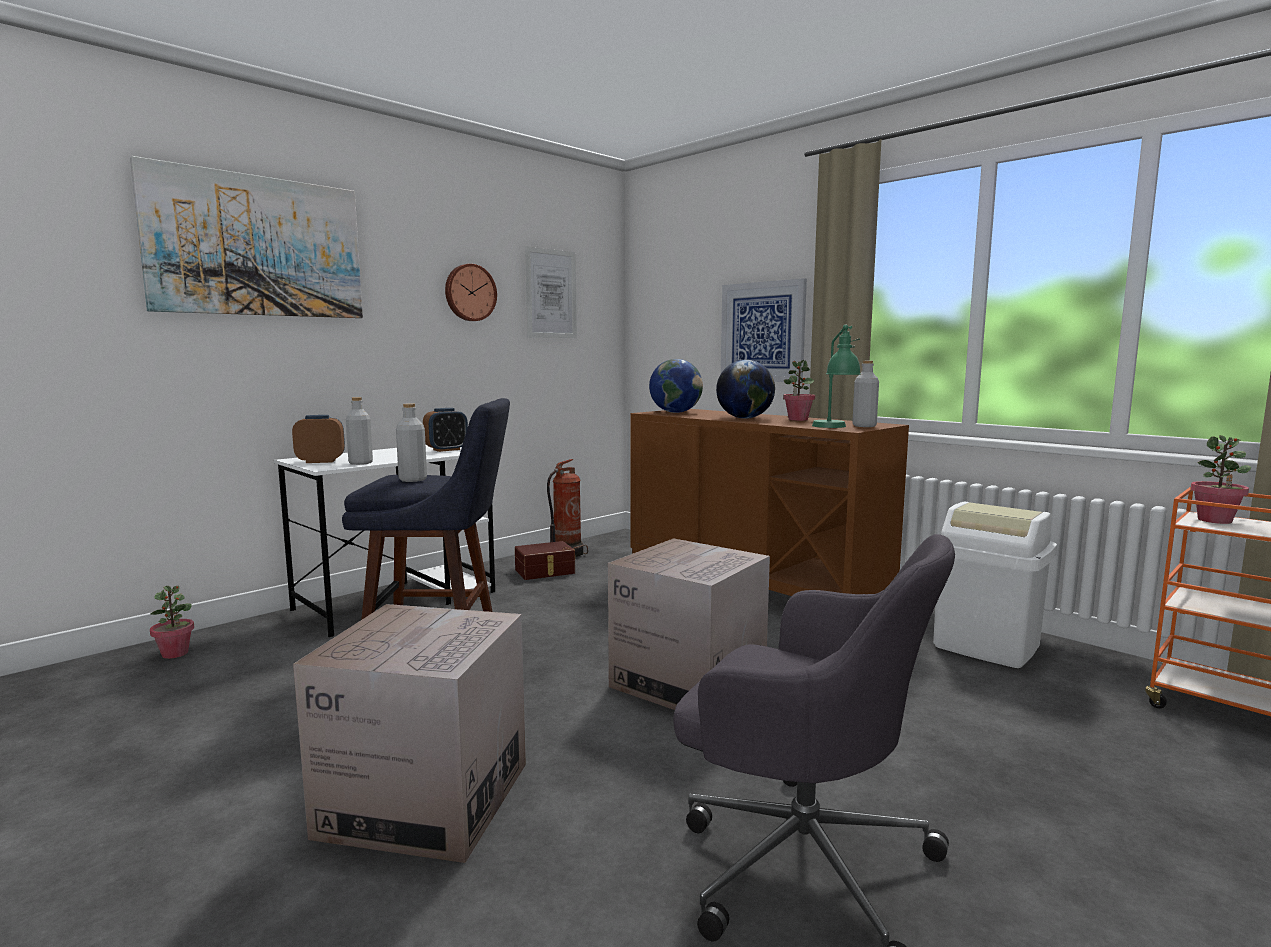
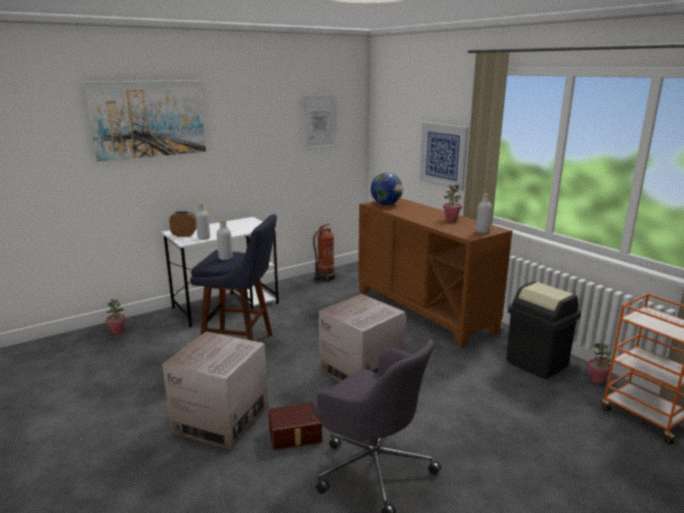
camera: 10 degrees right, 10 degrees up
(446, 450) = (252, 225): alarm clock -> none
(469, 292) = (268, 128): wall clock -> none
(545, 572) = (309, 290): brown storage box -> brown storage box (295, 435)
(744, 418) = (420, 216): globe -> none
(835, 427) = (463, 233): green table lamp -> none
(986, 646) = (537, 363): white trash can -> black trash can
(1215, 520) = (649, 316): potted plant -> potted plant (597, 379)

